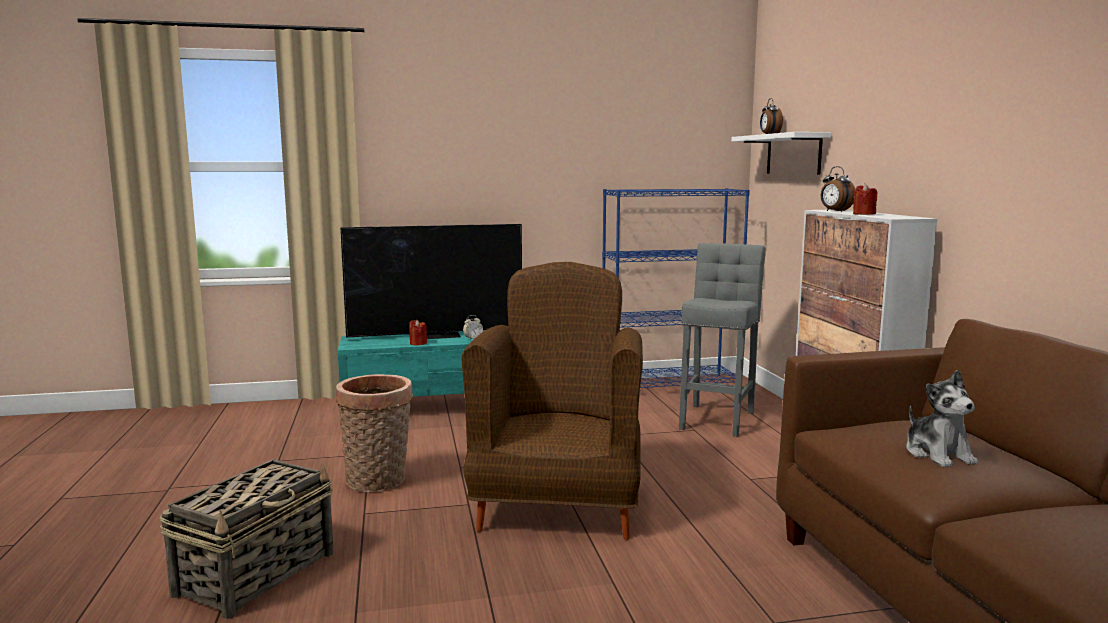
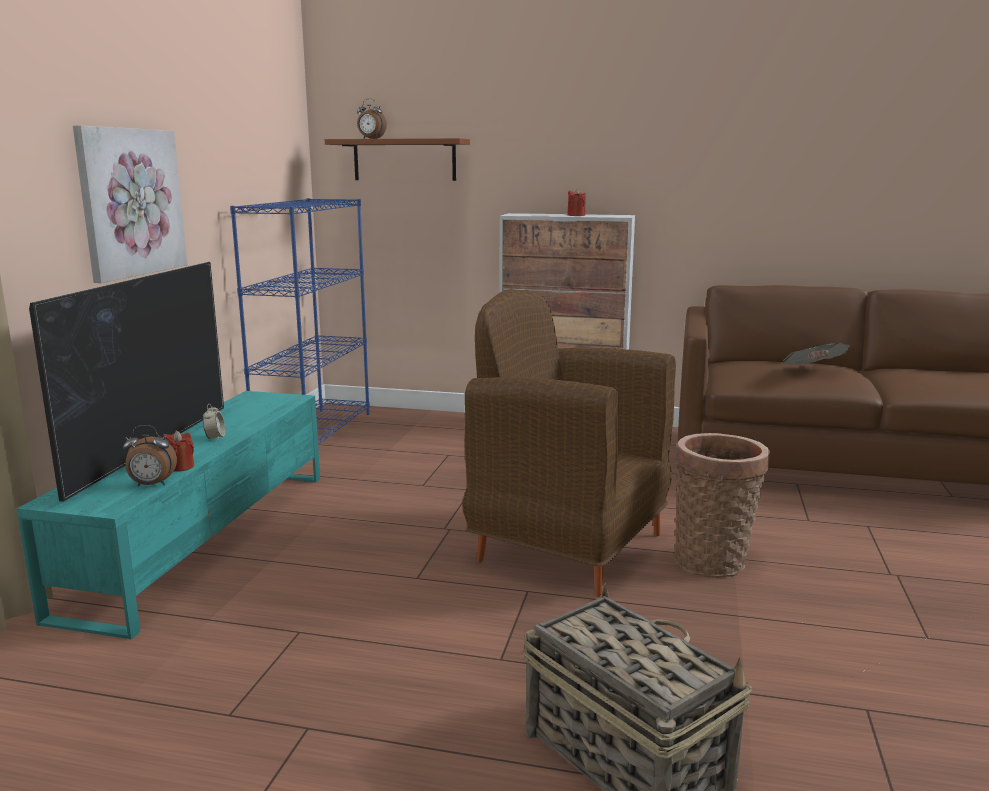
camera: 65 degrees left, 5 degrees up
(378, 482) = (410, 637): basket -> basket (713, 560)
(496, 181) = (130, 202): none -> picture
(717, 418) = (433, 440): grey stool -> none
(793, 154) = (404, 160): white shelf -> brown shelf
(835, 211) = (534, 215): alarm clock -> alarm clock (151, 485)
(938, 454) = (812, 371): plush toy -> newspaper

